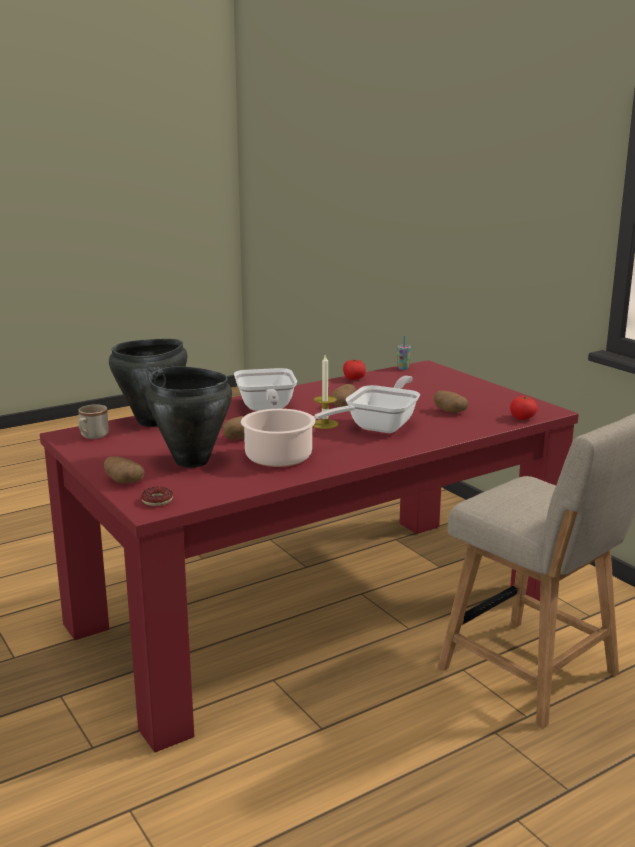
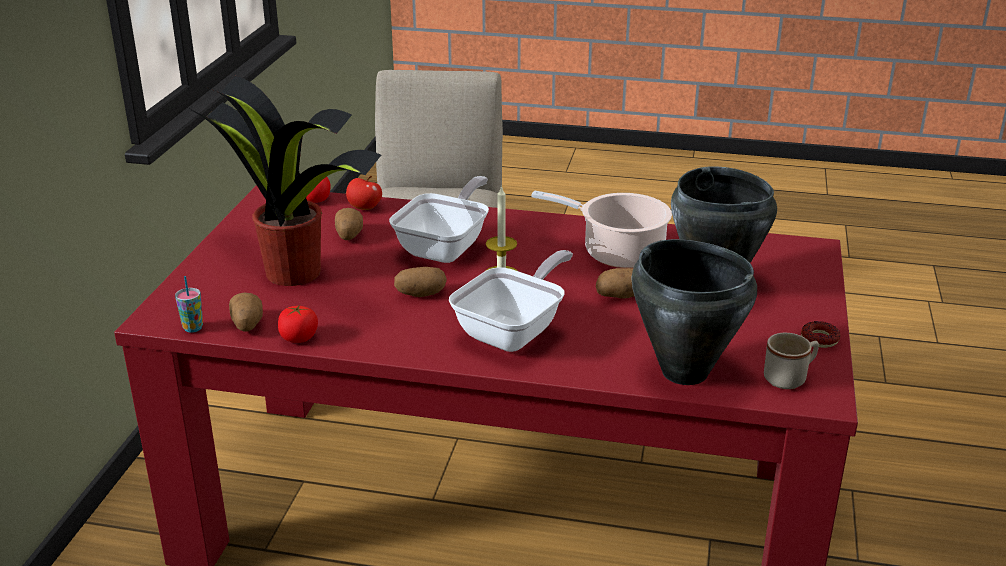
camera: 135 degrees left, 10 degrees up
(123, 481) = (812, 288): potato -> potato (247, 325)
(157, 500) = (799, 254): donut -> donut (819, 339)
(386, 424) = (446, 247): frying pan -> frying pan turned 135 degrees clockwise
(427, 392) = (291, 271): none -> potted plant
(485, 424) = (364, 208): none -> apple

